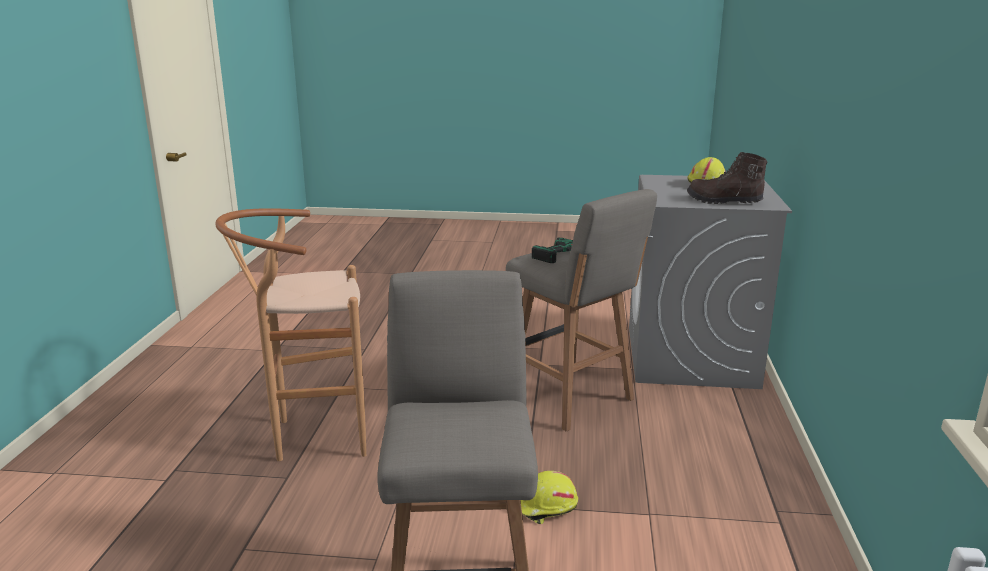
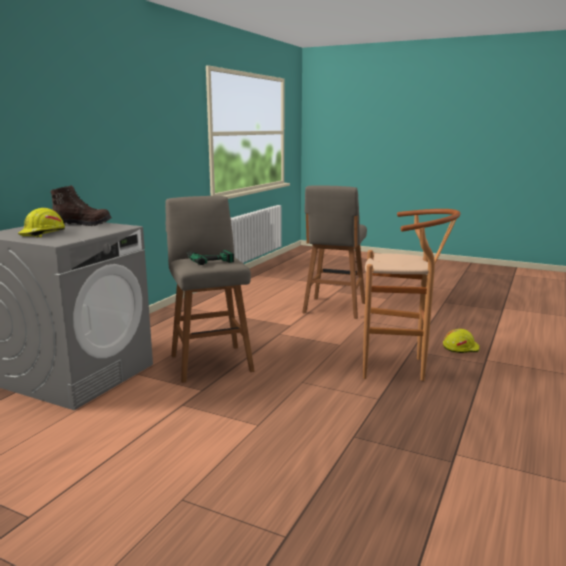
camera: 160 degrees left, 5 degrees down
(546, 507) = (280, 323): yellow hard hat -> yellow hard hat (460, 348)
(723, 201) = (83, 224): brown boot -> brown boot turned 45 degrees counterclockwise

